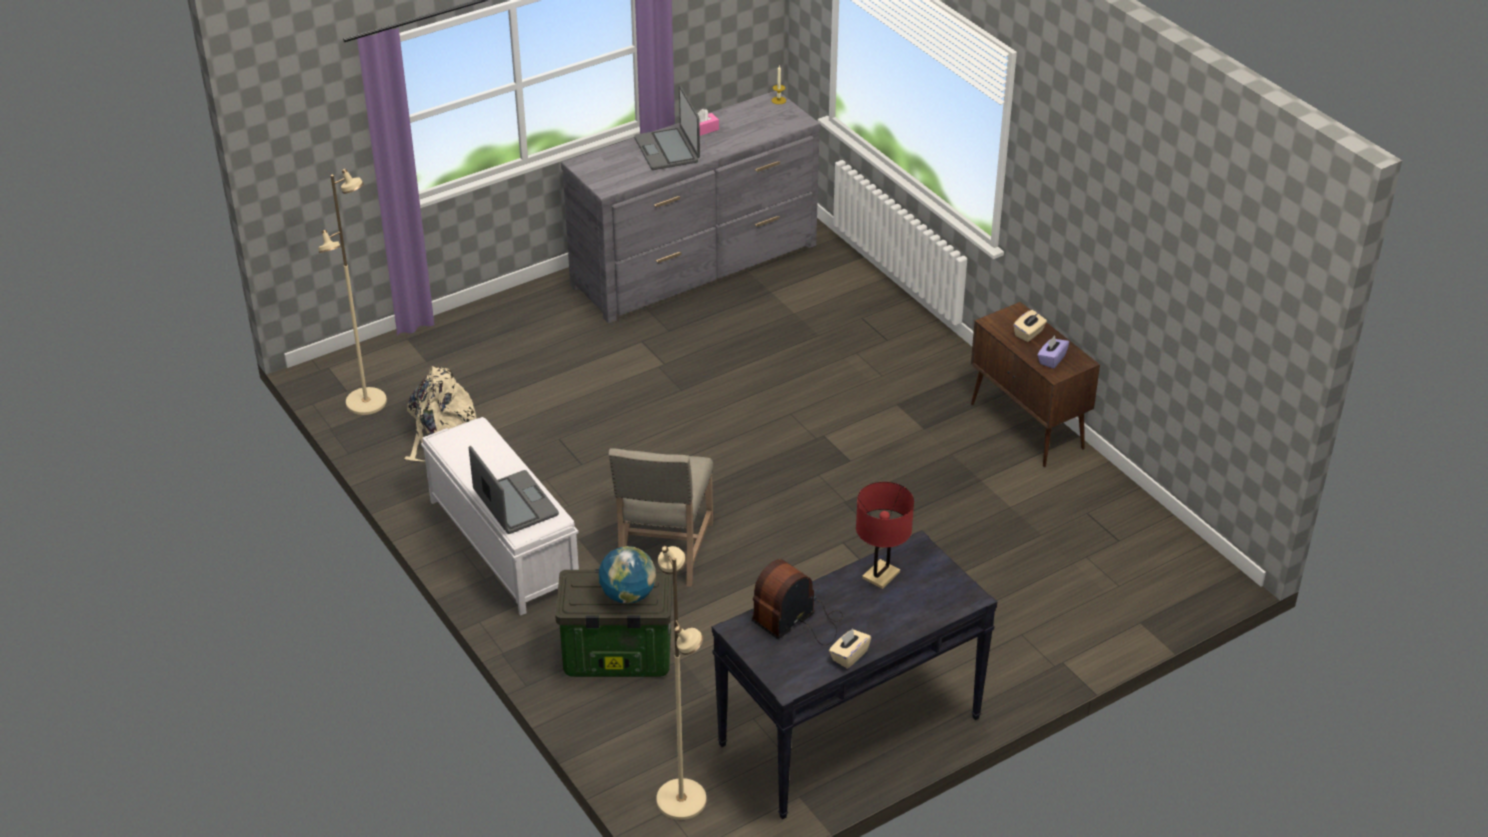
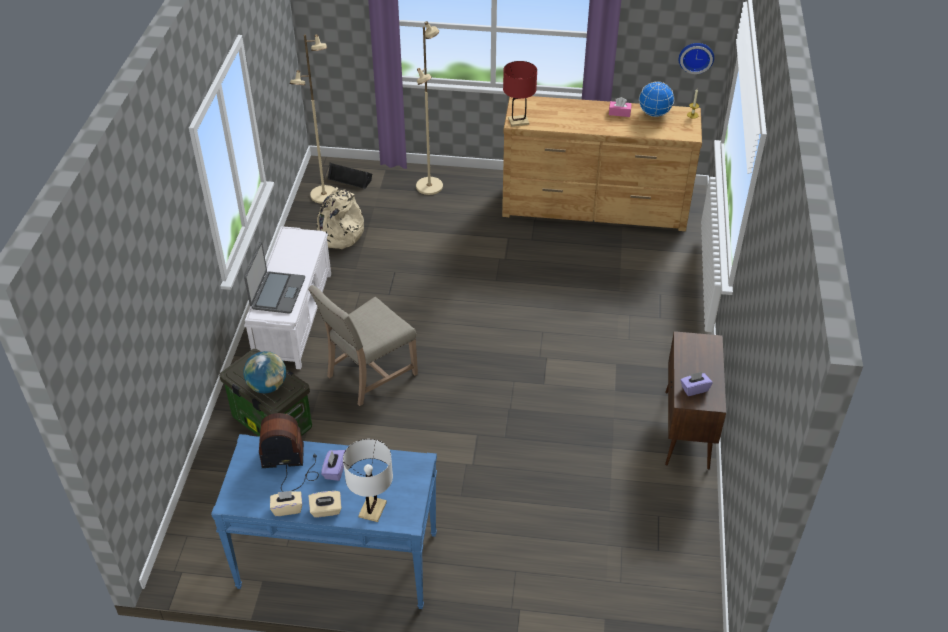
camera: 40 degrees right, 5 degrees up
(375, 369) = (350, 178): none -> black speaker
(667, 150) = (581, 115): laptop -> none
(682, 799) = (202, 535): beige floor lamp -> beige floor lamp (430, 186)
(696, 265) = (595, 207): grey dresser -> brown dresser
(739, 116) = (654, 114): none -> globe
(751, 31) = (696, 56): none -> wall clock
(849, 599) = (334, 470): none -> purple tissue box
(849, 732) = (337, 560): black console table -> blue console table
(881, 575) = (373, 467): red table lamp -> red table lamp (518, 121)
(927, 608) = (372, 509): none -> white table lamp
(1029, 334) = (700, 361): beige tissue box -> beige tissue box (326, 510)

